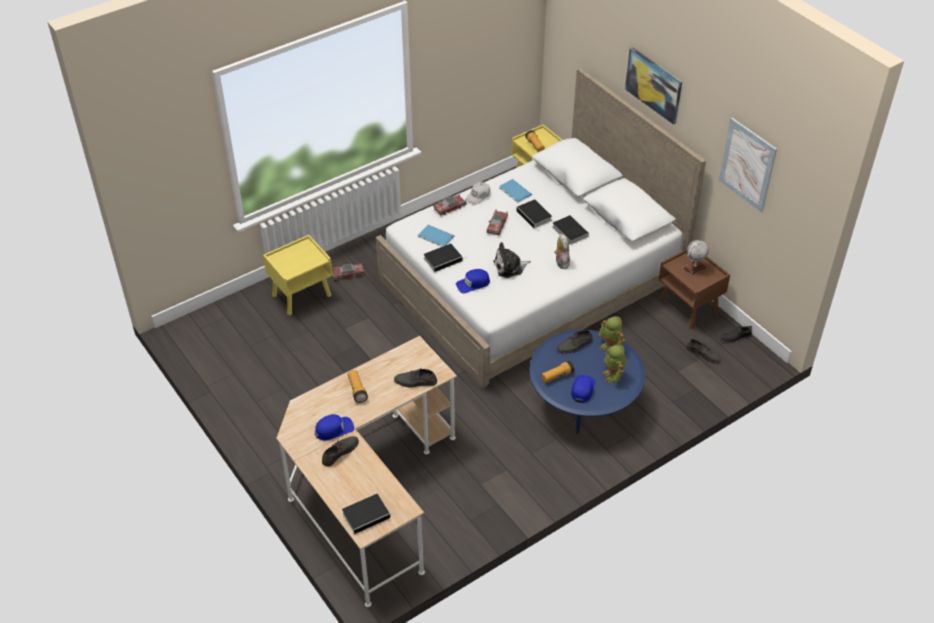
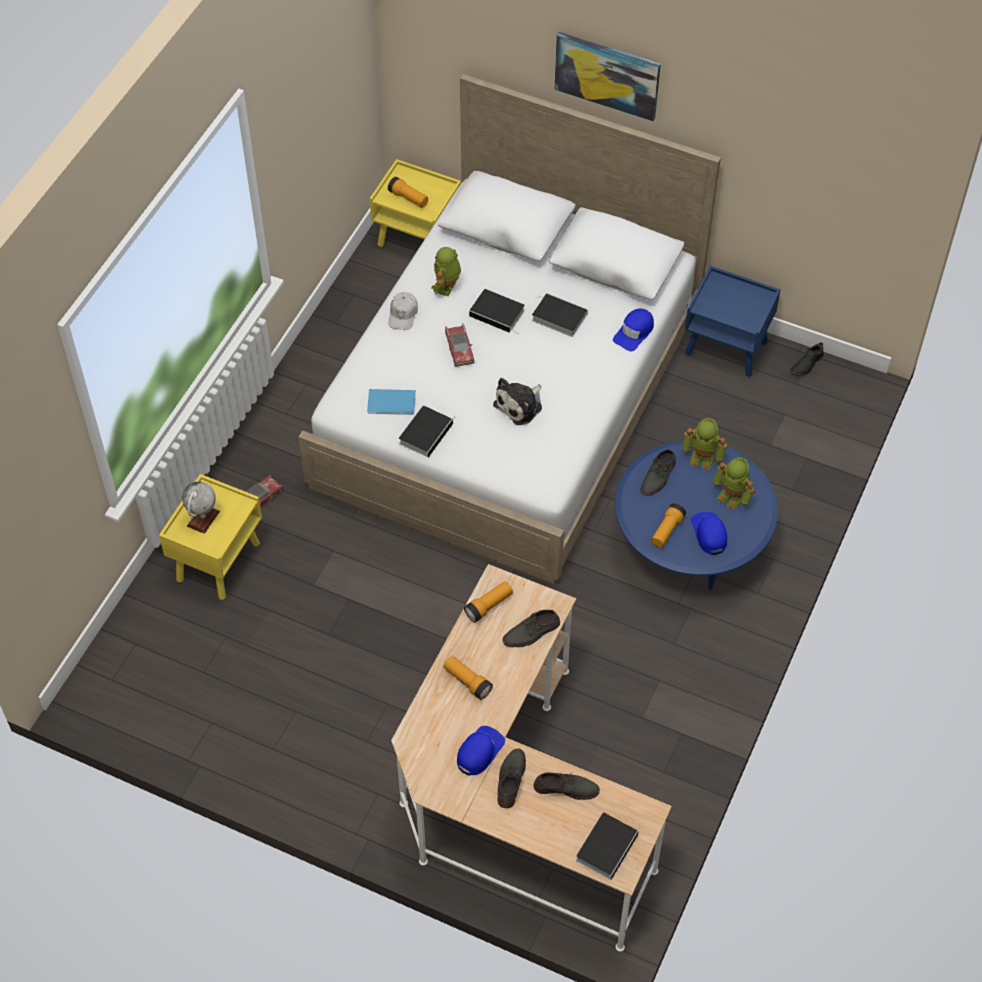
camera: 30 degrees left, 10 degrees up
(401, 357) = (488, 606): none -> flashlight
(449, 207) = (378, 349): toy car -> none
(473, 284) = (491, 452): blue cap -> blue cap (634, 332)
(515, 192) = (447, 287): blue book -> toy robot
(561, 263) = (579, 369): plush toy -> none
(689, 308) = (727, 348): brown nightstand -> blue nightstand
(694, 267) = (730, 297): globe -> globe (203, 519)
(703, 354) = (785, 406): grey shoe -> grey shoe (566, 788)
(747, 164) = (792, 149): picture -> none

